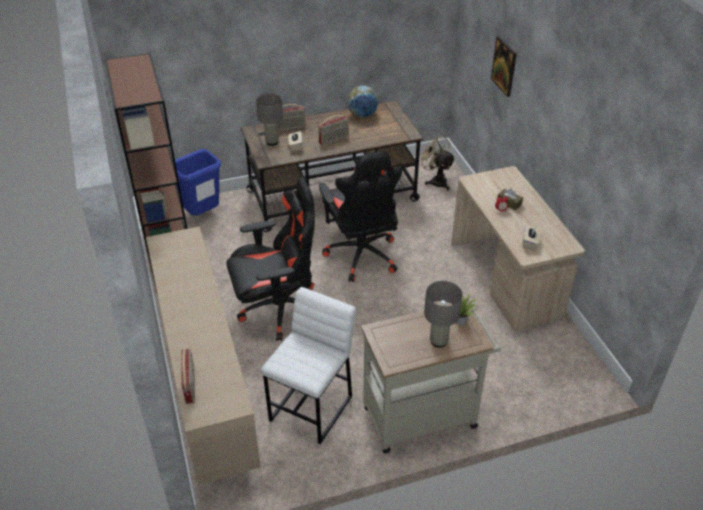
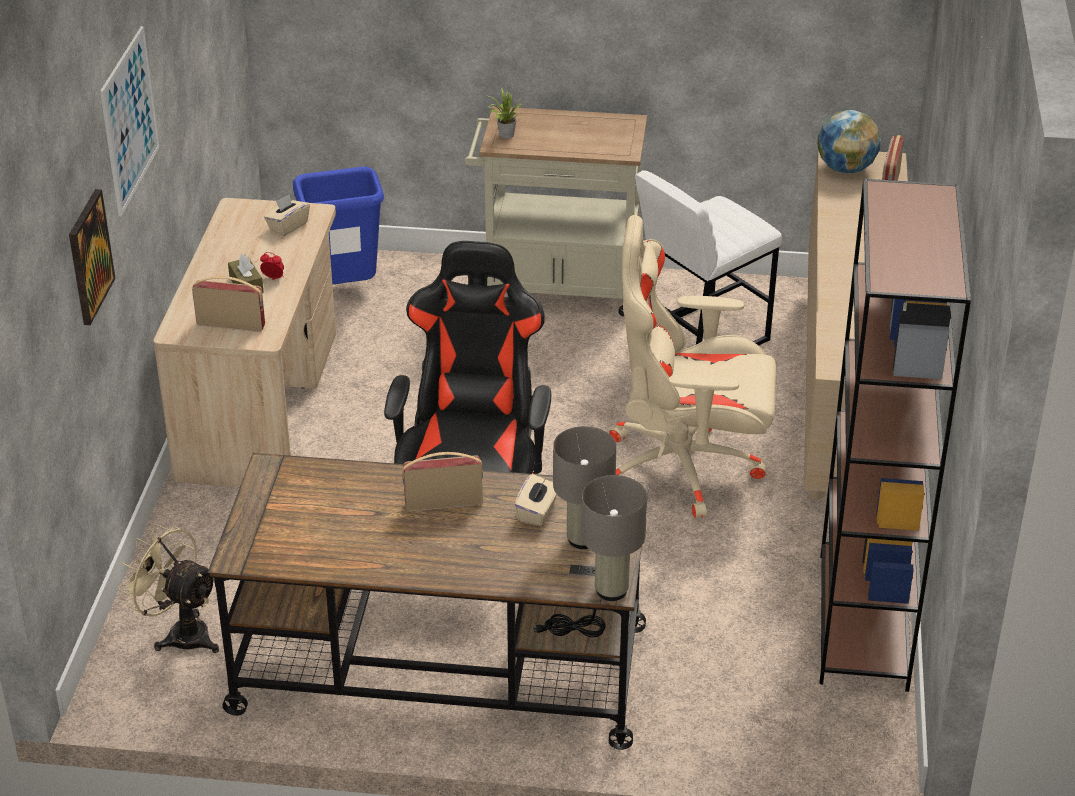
camera: 155 degrees left, 5 degrees down
(202, 215) = (763, 717): blue trash can -> blue trash can (346, 290)
(276, 311) = (691, 471): black office chair -> beige office chair
(290, 128) = (519, 566): radio -> radio (231, 324)
(362, 115) = (325, 551): globe -> globe (845, 169)
(435, 181) = (180, 633): beige fan -> beige fan turned 135 degrees clockwise
(438, 341) = (553, 125): grey table lamp -> grey table lamp (611, 591)
(545, 77) = (129, 120): none -> picture

